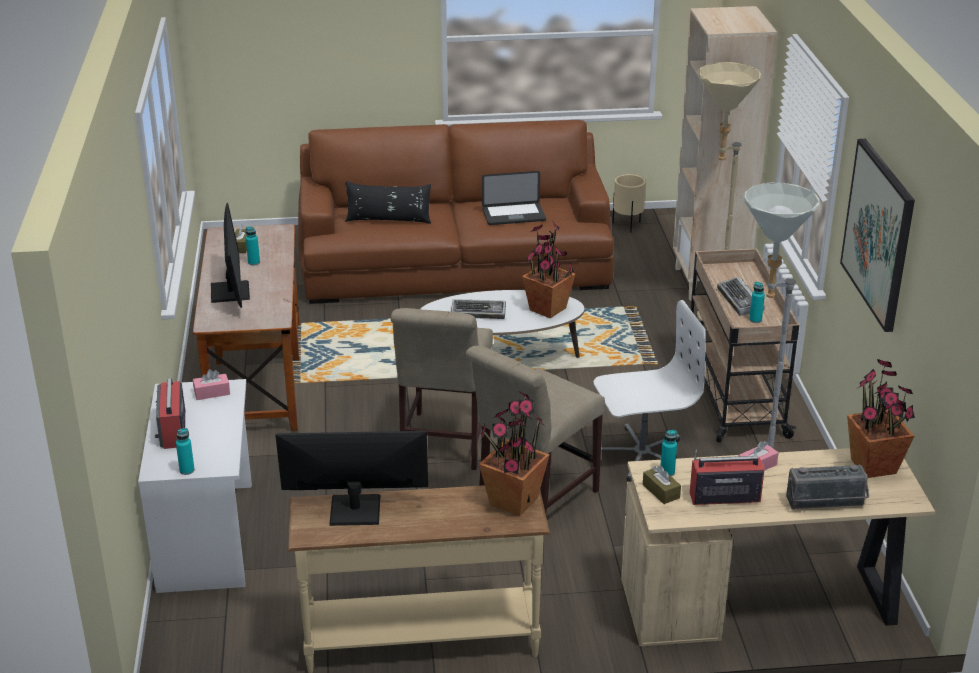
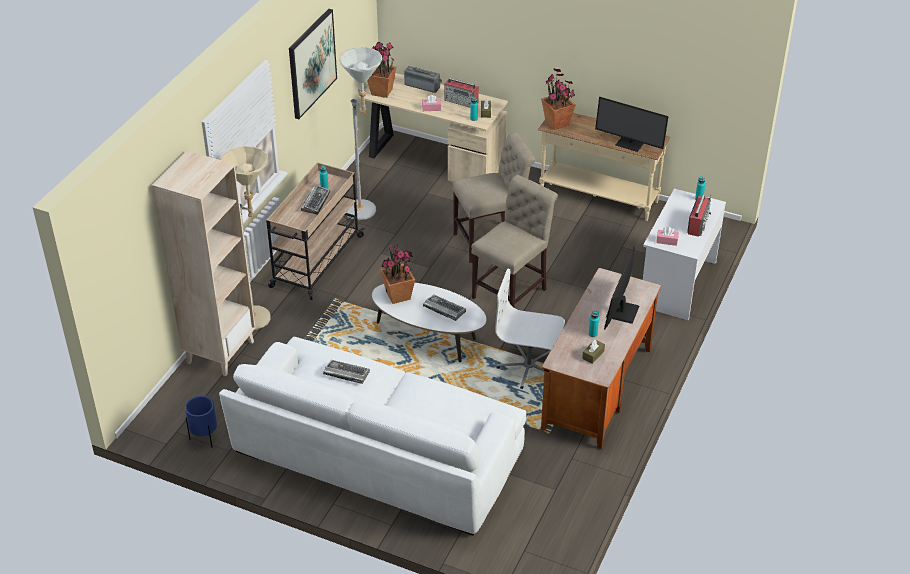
camera: 150 degrees left, 10 degrees up
(388, 220) = (442, 408): black pillow -> none
(455, 262) = (377, 452): brown sofa -> white sofa
(514, 215) = (346, 374): laptop -> keyboard
(628, 226) = (204, 438): beige planter -> blue planter
(641, 455) = (410, 245): white office chair -> white office chair (529, 367)

